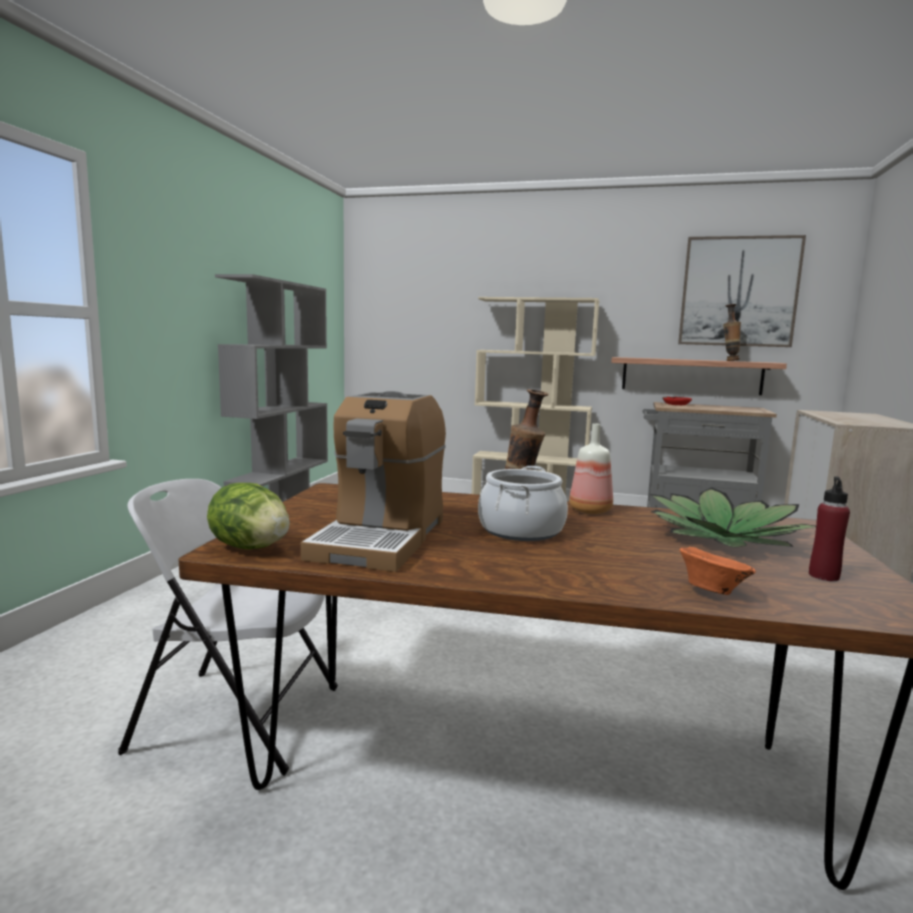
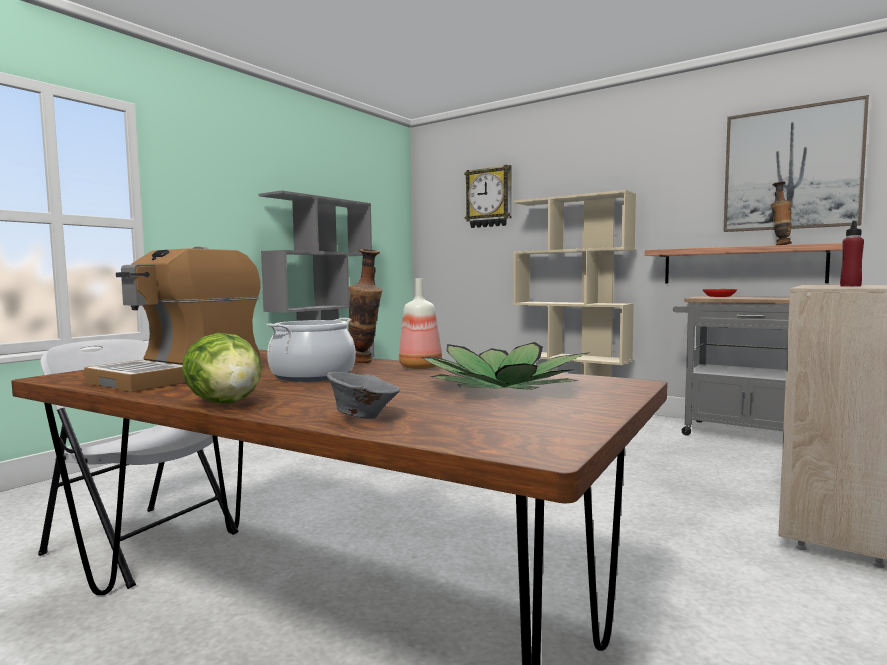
camera: 20 degrees right, 5 degrees down
(251, 547) = (74, 376): lettuce -> lettuce (226, 403)
(441, 288) = (489, 197): none -> wall clock
(711, 591) = (363, 417): orange bowl -> grey bowl
(823, 576) = (524, 415): red bottle -> red bottle (850, 286)

